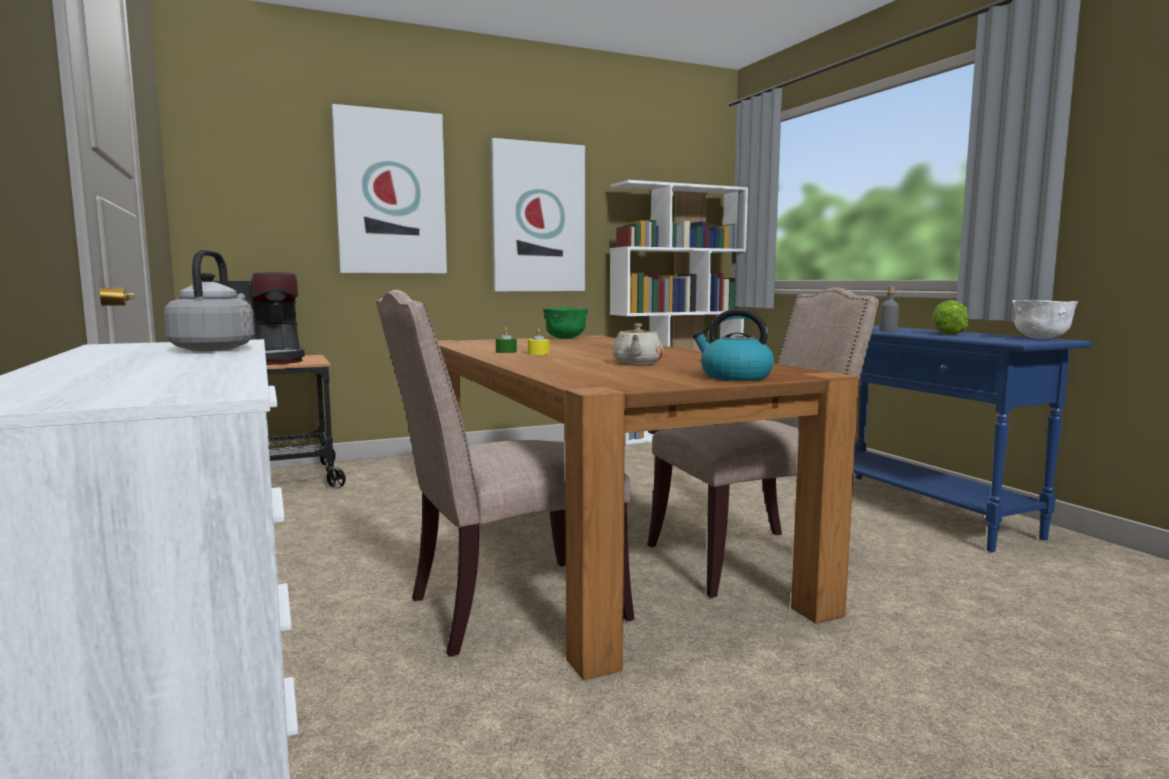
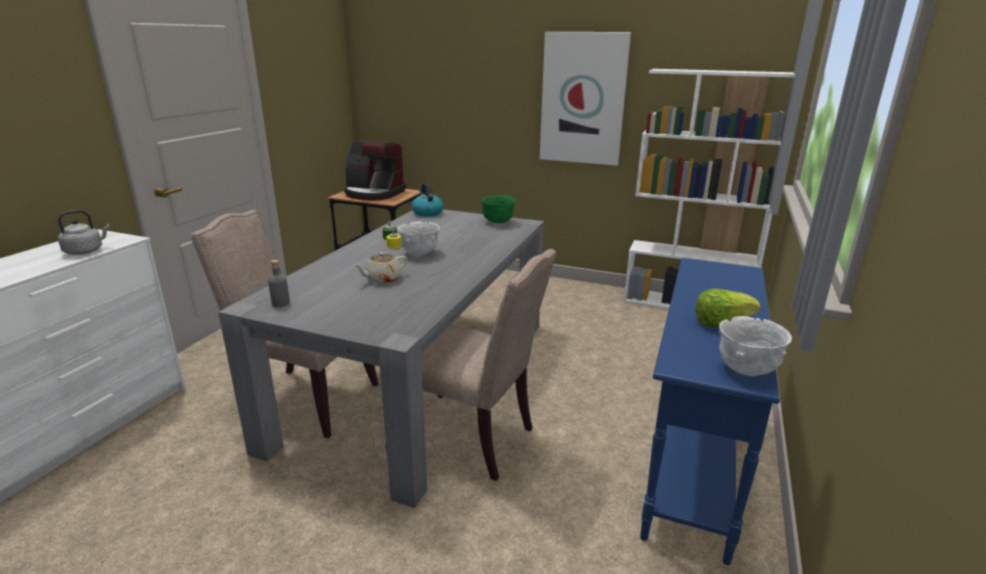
camera: 45 degrees right, 15 degrees up
(390, 193) = (470, 79): picture -> none
(589, 353) = (420, 253): none -> white bowl
(594, 543) = (420, 378): brown dining table -> grey dining table
(734, 377) = (346, 320): kettle -> kettle (427, 212)
(888, 331) = (692, 296): grey bottle -> grey bottle (281, 303)

